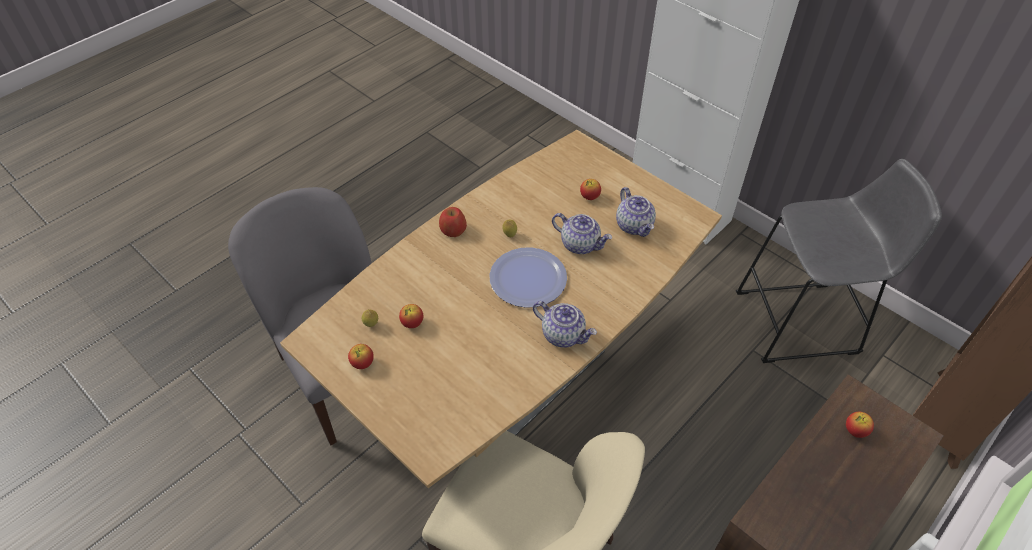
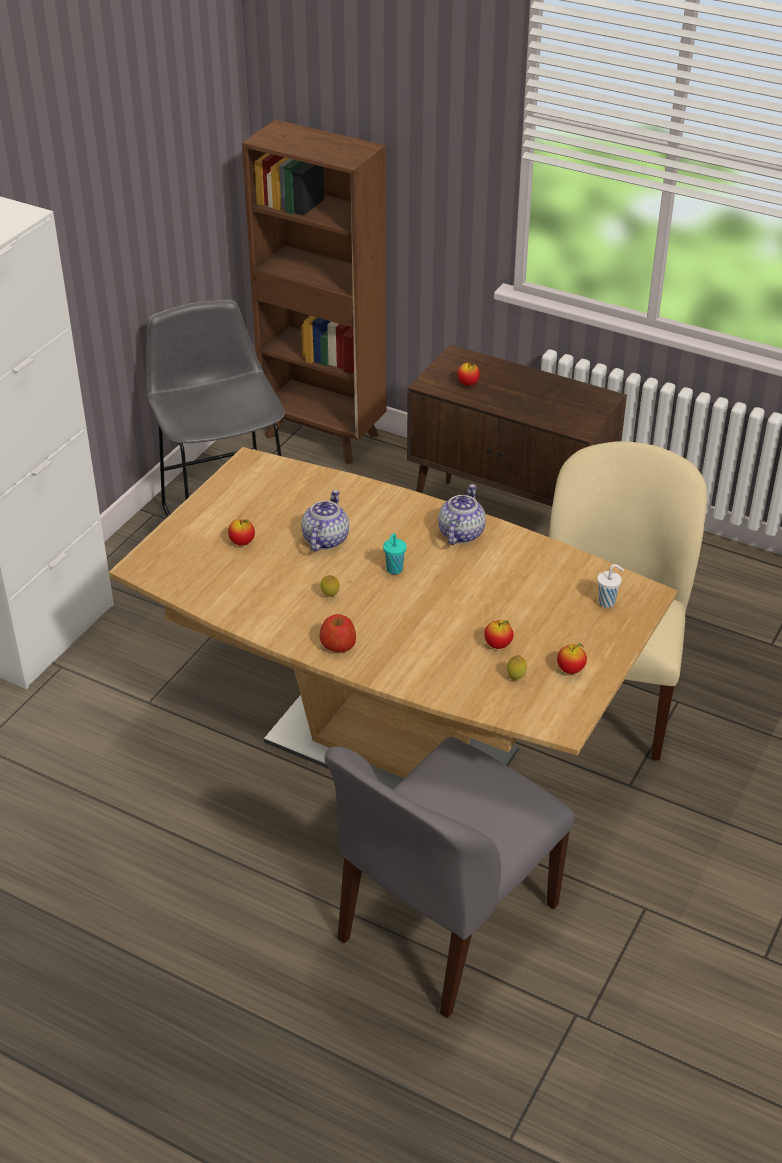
camera: 105 degrees left, 10 degrees down
(432, 418) = (607, 602): none -> white cup
(527, 278) = (394, 570): plate -> turquoise cup
(634, 226) = (281, 503): teapot -> none

